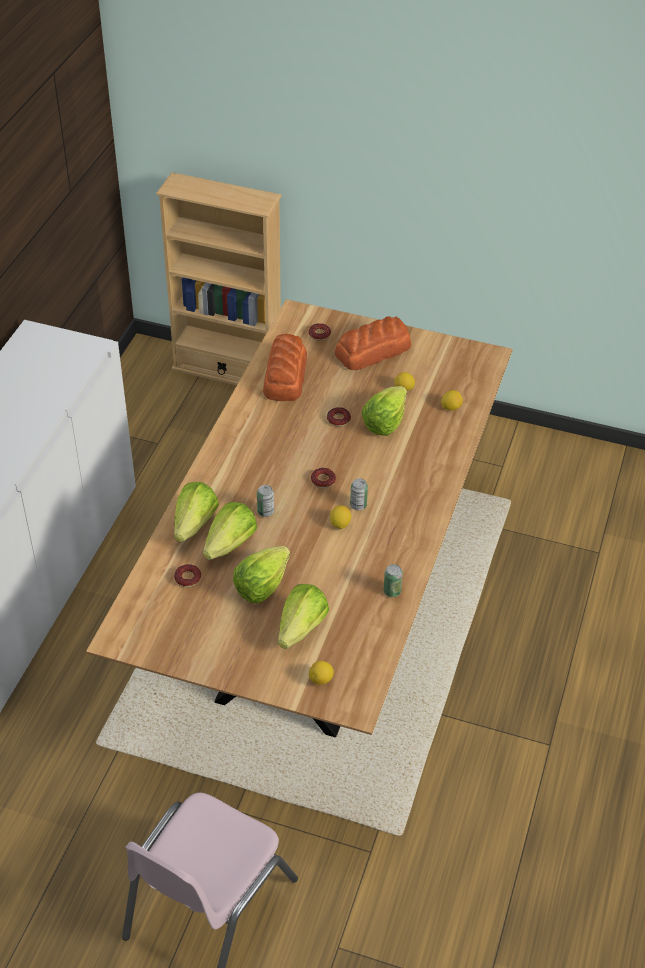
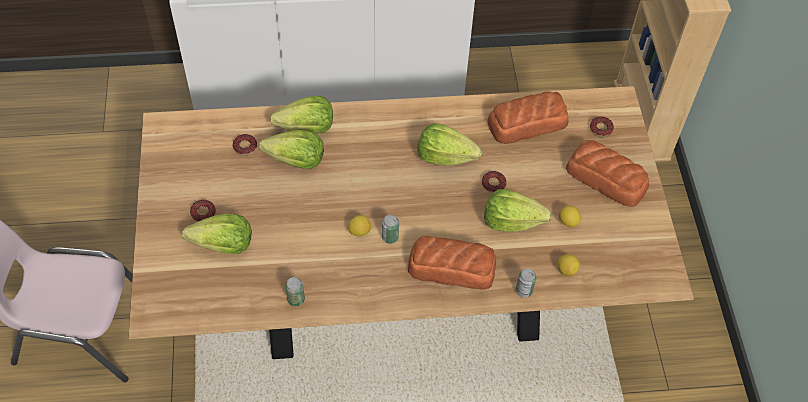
camera: 65 degrees right, 10 degrees up
(261, 586) = (259, 200): lettuce -> lettuce (445, 157)
(265, 512) = (346, 171): can -> can (524, 291)
(321, 679) = (172, 279): lemon -> none
(323, 480) = (407, 199): donut -> donut (203, 213)
(411, 476) = (450, 267): none -> bread

